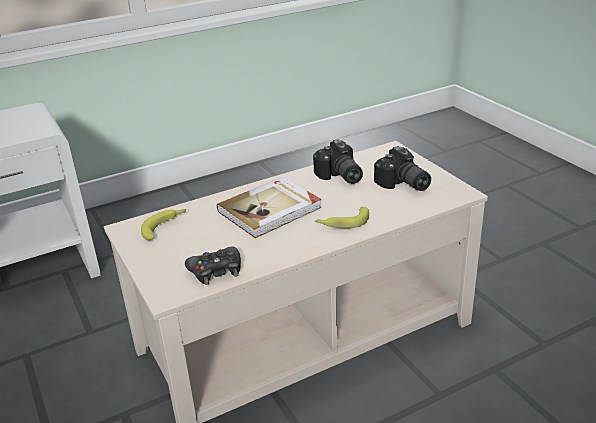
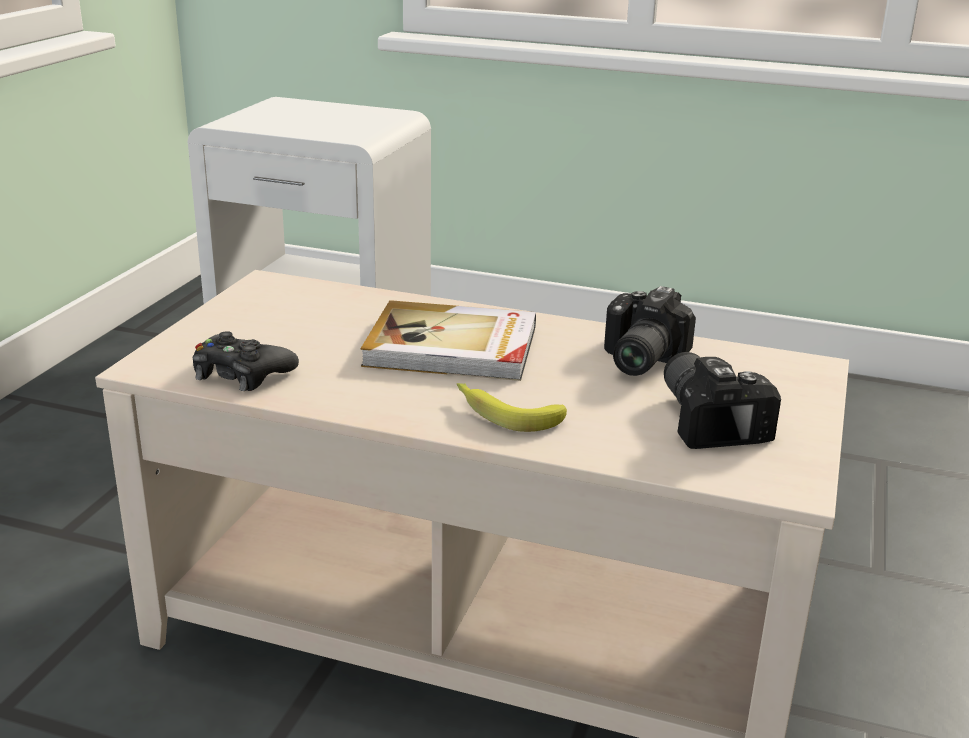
camera: 45 degrees right, 5 degrees down
(165, 227) = (303, 301): banana -> none
(402, 184) = (712, 419): camera -> camera turned 150 degrees clockwise

